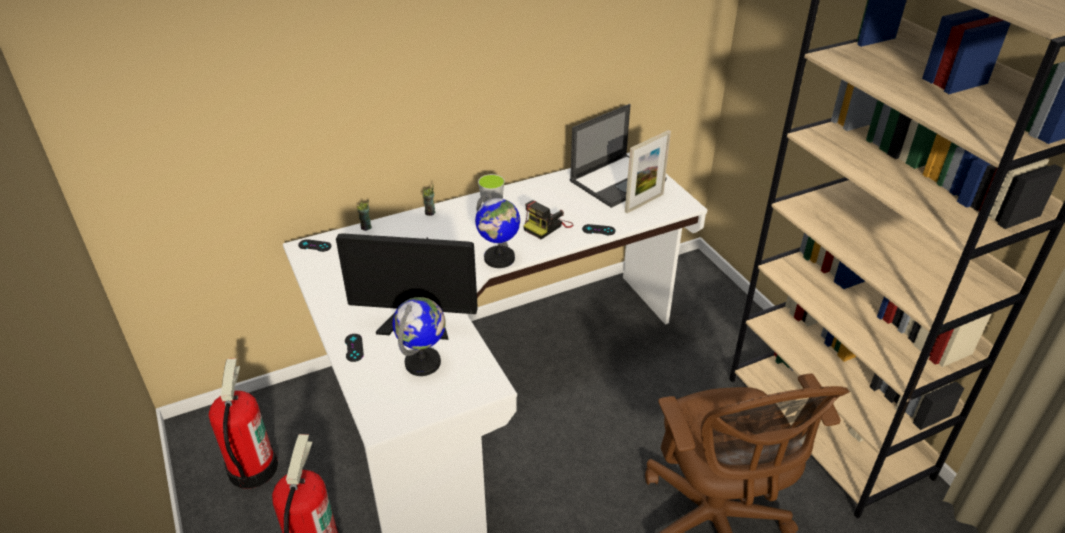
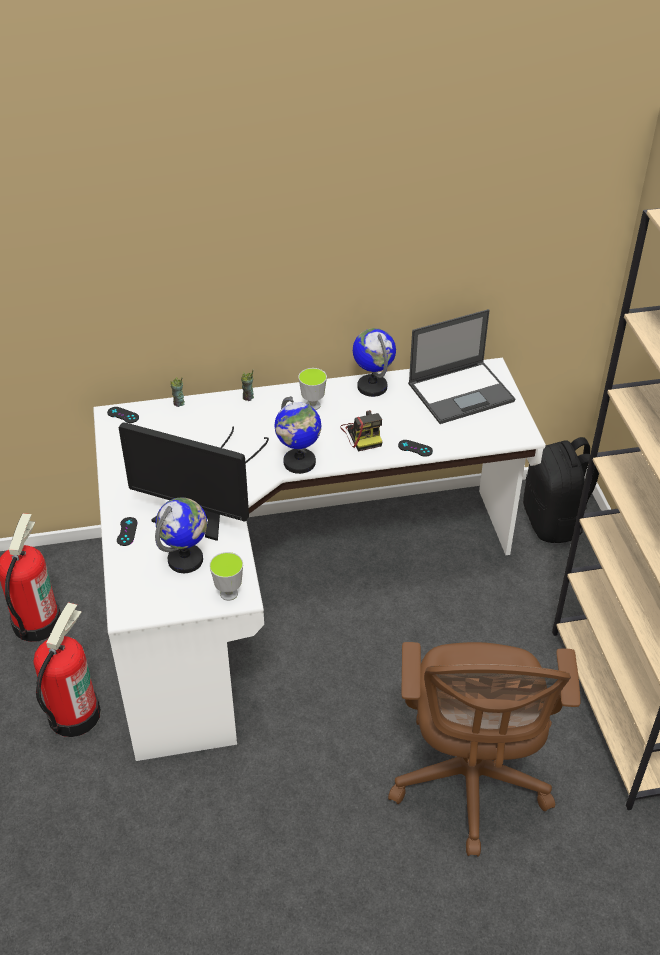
camera: 15 degrees right, 5 degrees up
(478, 386) = (229, 593): none -> cup
(539, 187) = (372, 386): none -> globe
(547, 226) = (363, 434): camera -> camera turned 75 degrees counterclockwise
(644, 203) = (478, 424): picture frame -> none
(693, 291) = (554, 522): none -> black backpack

